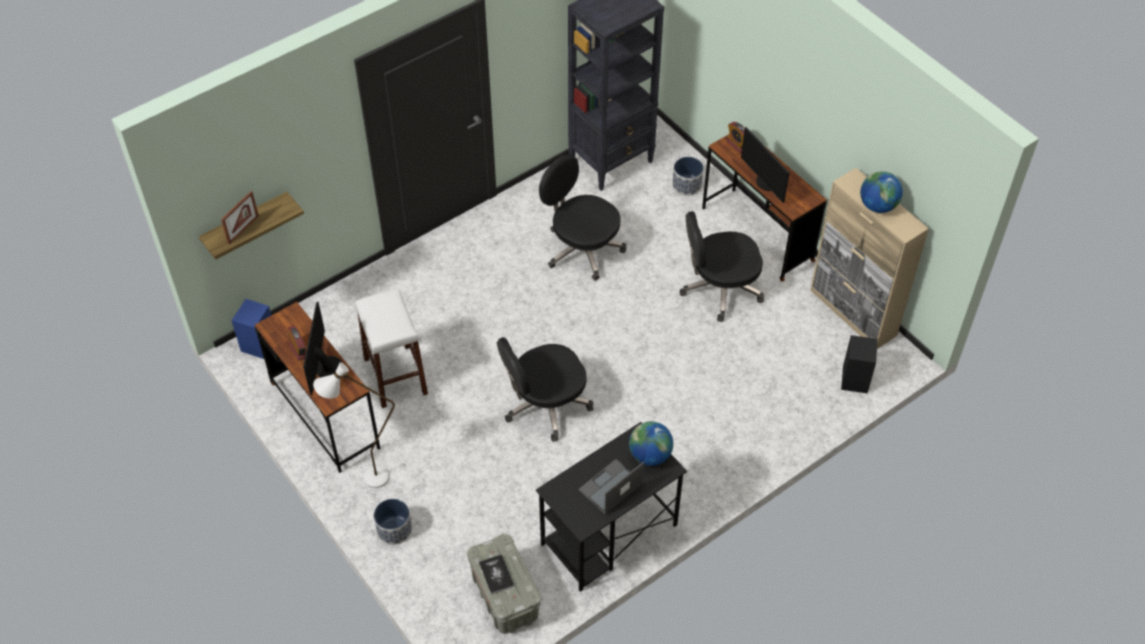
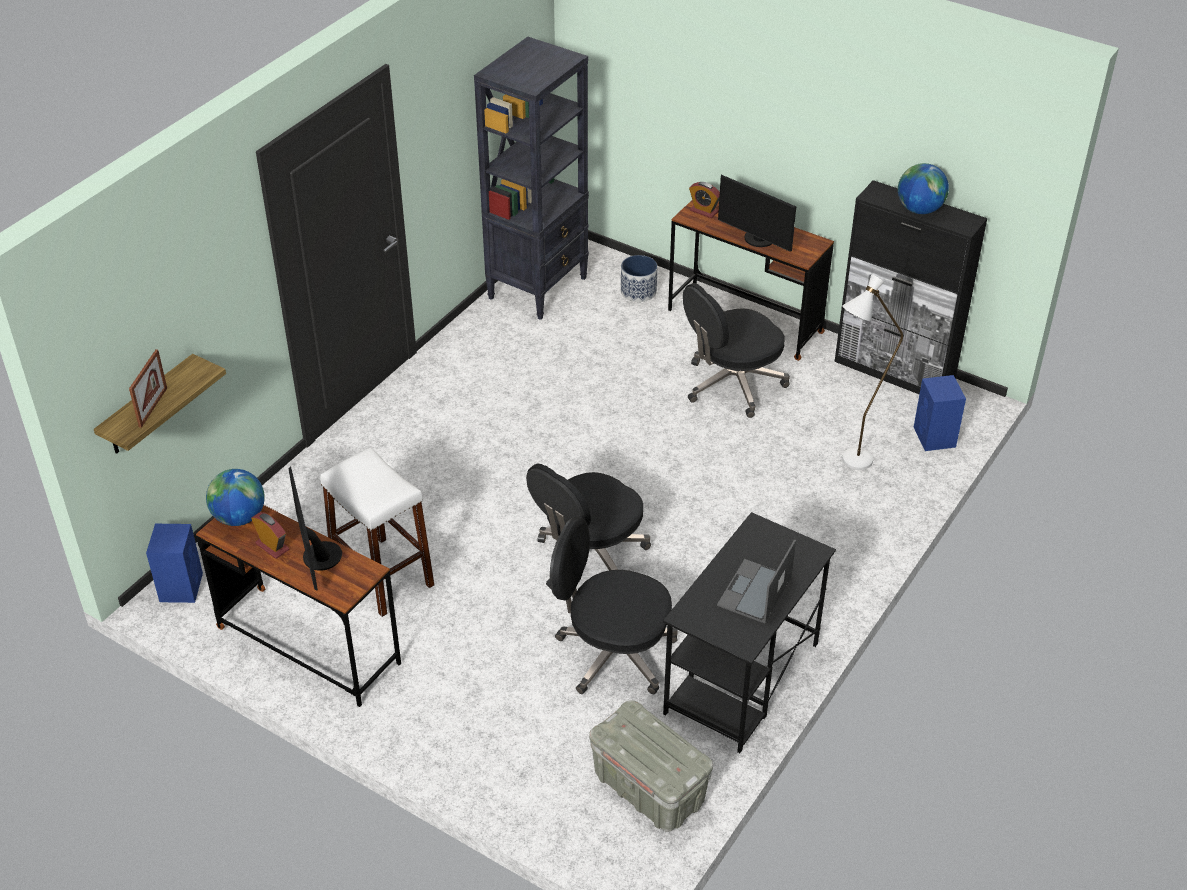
camera: 20 degrees left, 10 degrees down
(367, 480) = (401, 705): white floor lamp -> white floor lamp (849, 465)
(394, 529) = (464, 752): planter -> none
(496, 574) = (642, 750): book -> none
(582, 248) = (549, 383): black office chair -> black office chair (613, 653)
(650, 455) = (782, 544): globe -> globe (239, 517)
(853, 313) = (894, 372): beige cabinet -> black cabinet
(855, 380) = (935, 438): black speaker -> blue speaker

